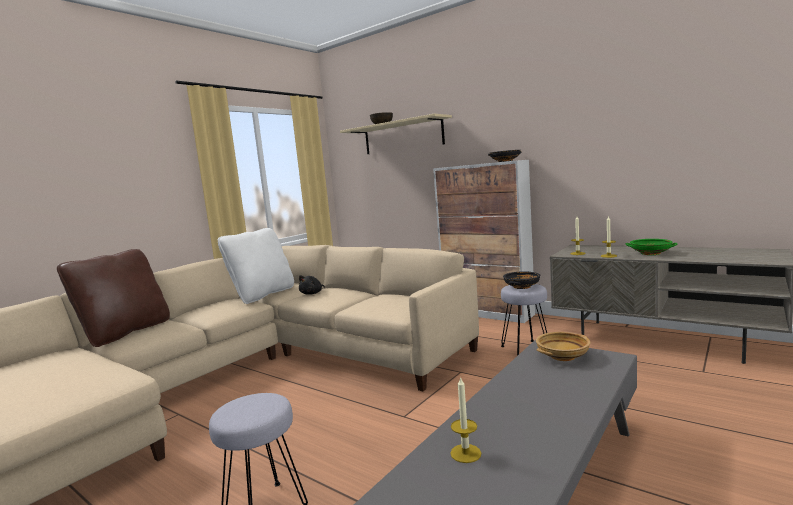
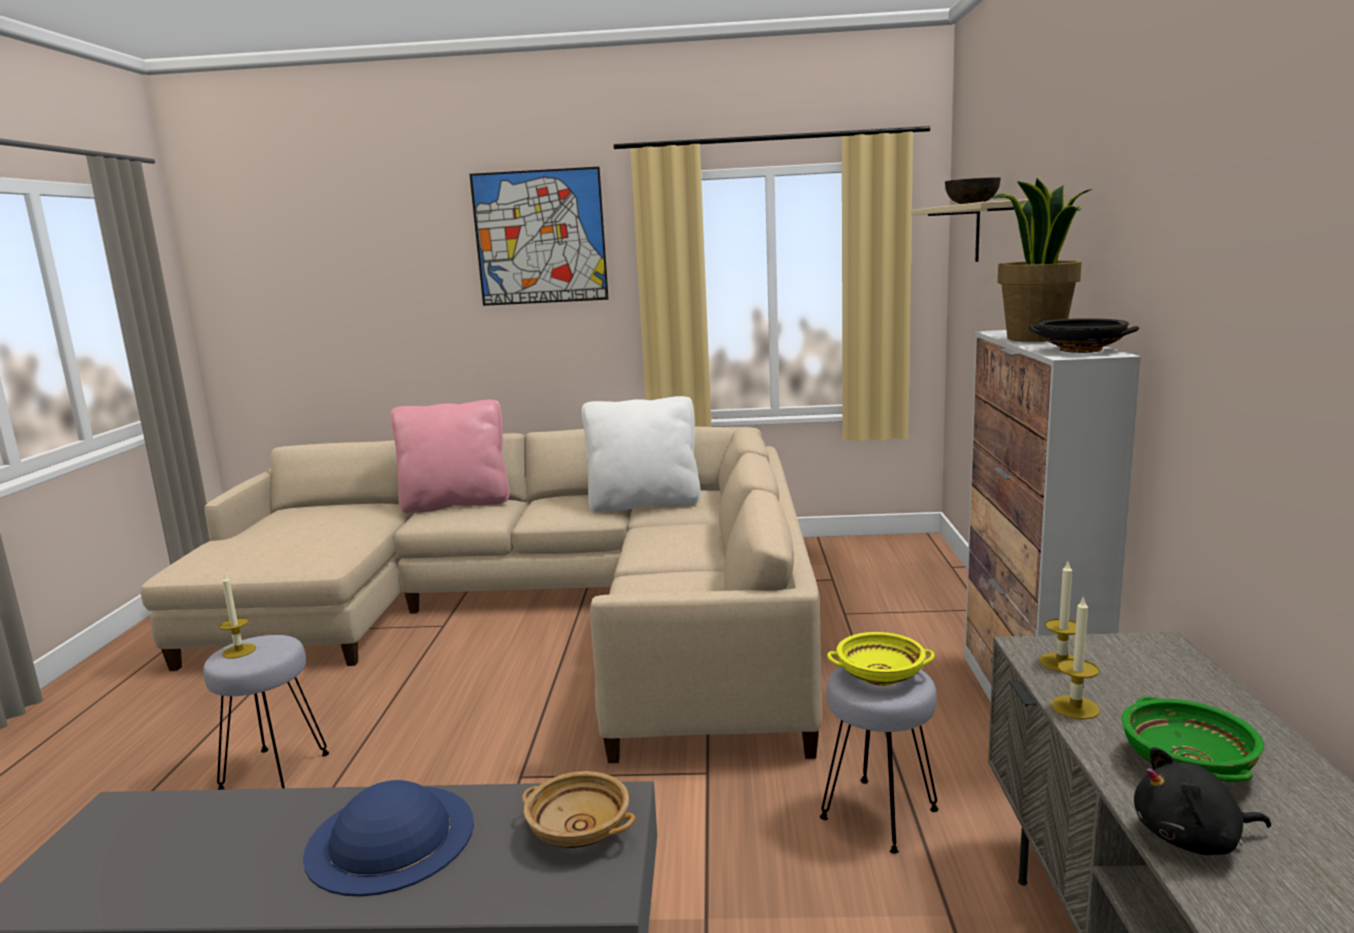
camera: 55 degrees right, 5 degrees up
(121, 138) = (540, 237): none -> picture
(125, 332) = (456, 504): brown pillow -> pink pillow
(312, 293) = (673, 528): black plush toy -> black plush toy (1192, 839)
(465, 453) = (214, 829): candle -> candle (239, 651)
(470, 164) = (1036, 338): none -> potted plant
(522, 287) = (879, 676): black bowl -> yellow bowl
(530, 397) = (390, 837): none -> blue hat

